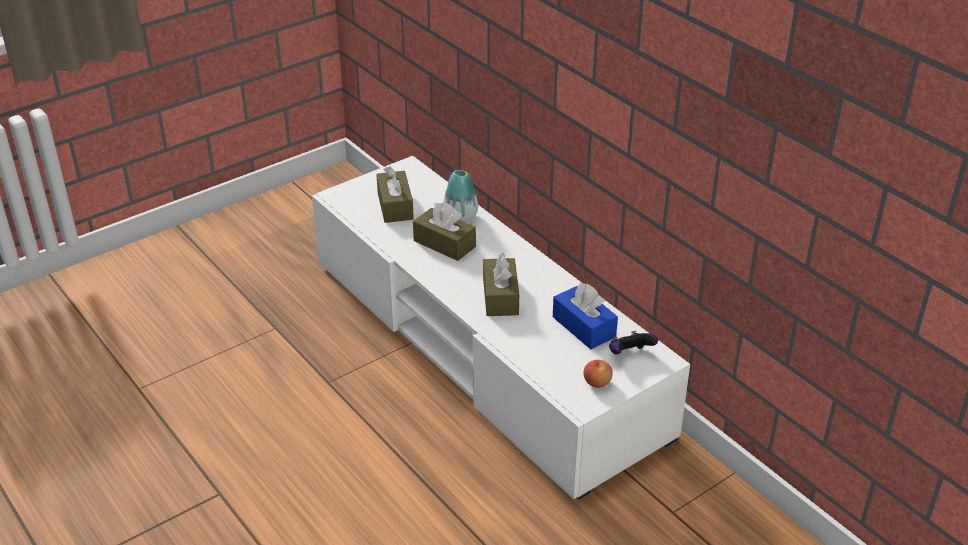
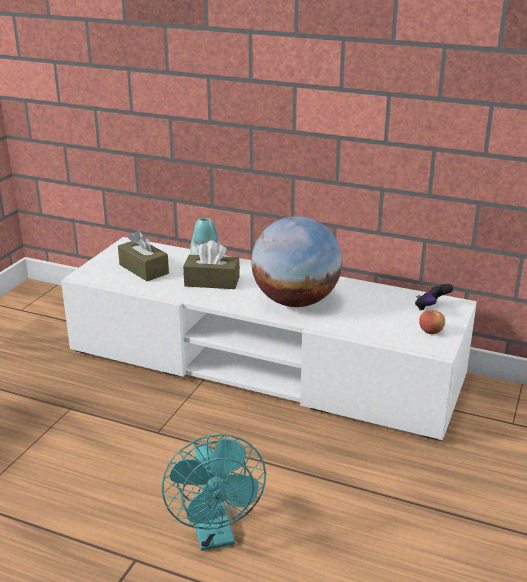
camera: 30 degrees left, 10 degrees down
(295, 501) = (215, 535): none -> turquoise fan
(500, 297) = (295, 301): brown tissue box -> globe
(584, 327) = (378, 301): blue tissue box -> none

